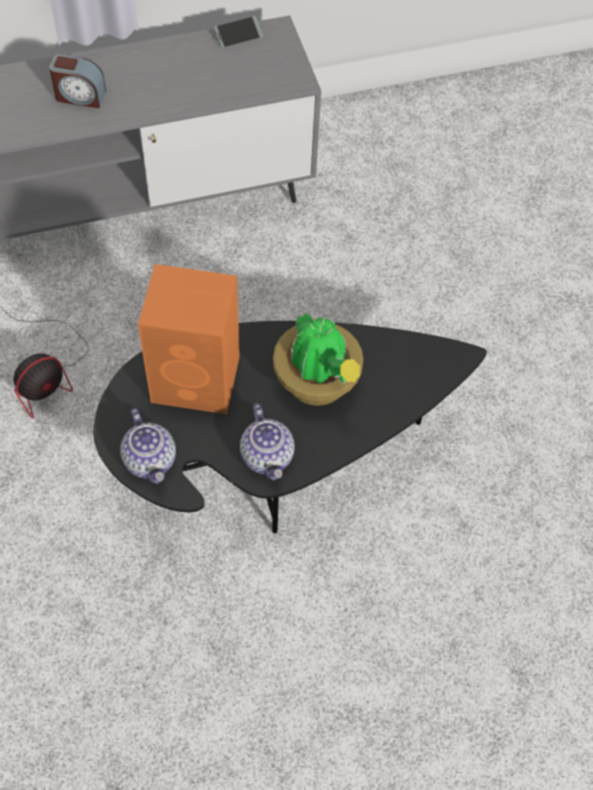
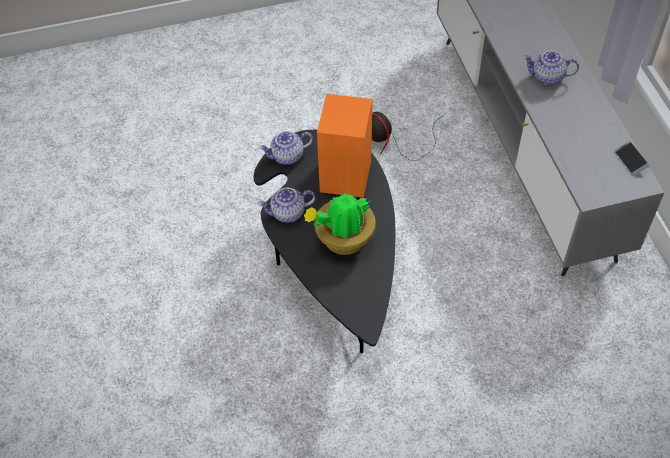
camera: 95 degrees right, 5 degrees down
(80, 96) = (547, 77): alarm clock -> teapot

